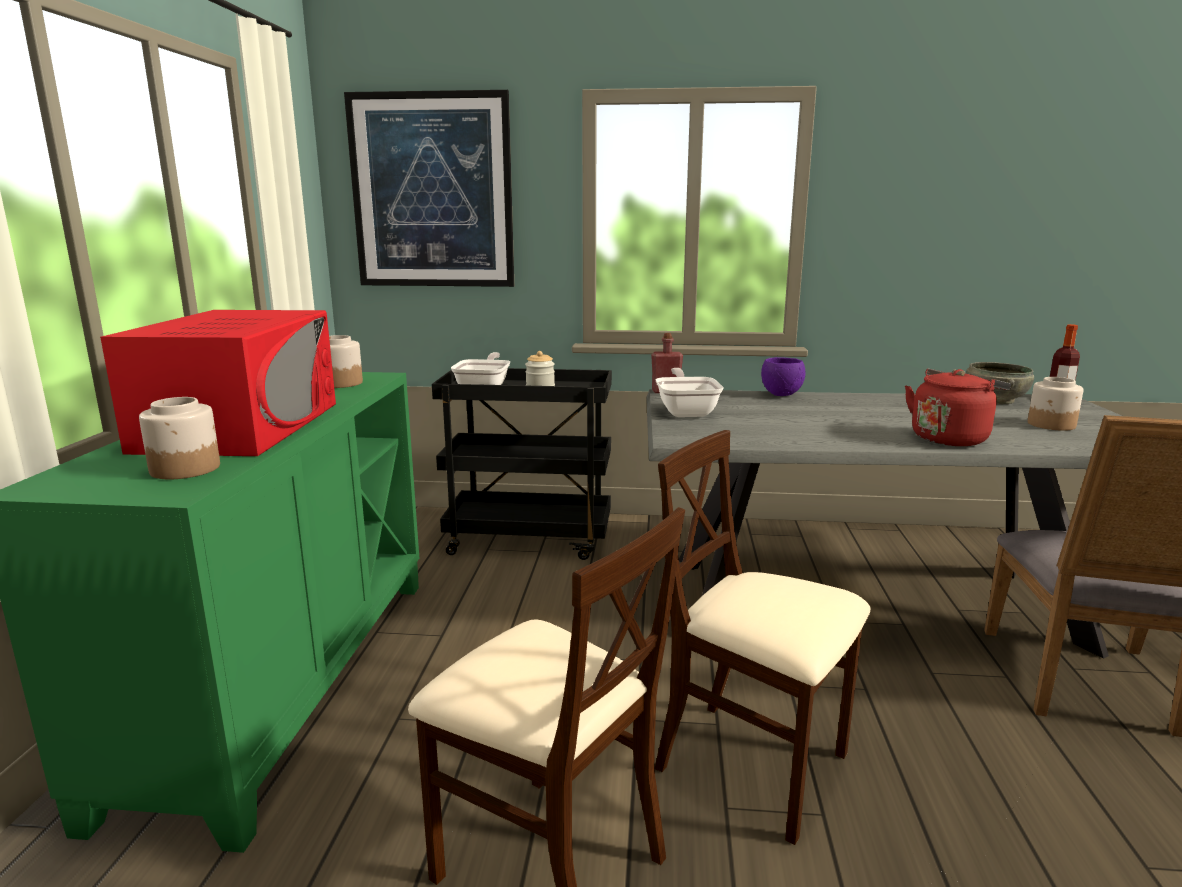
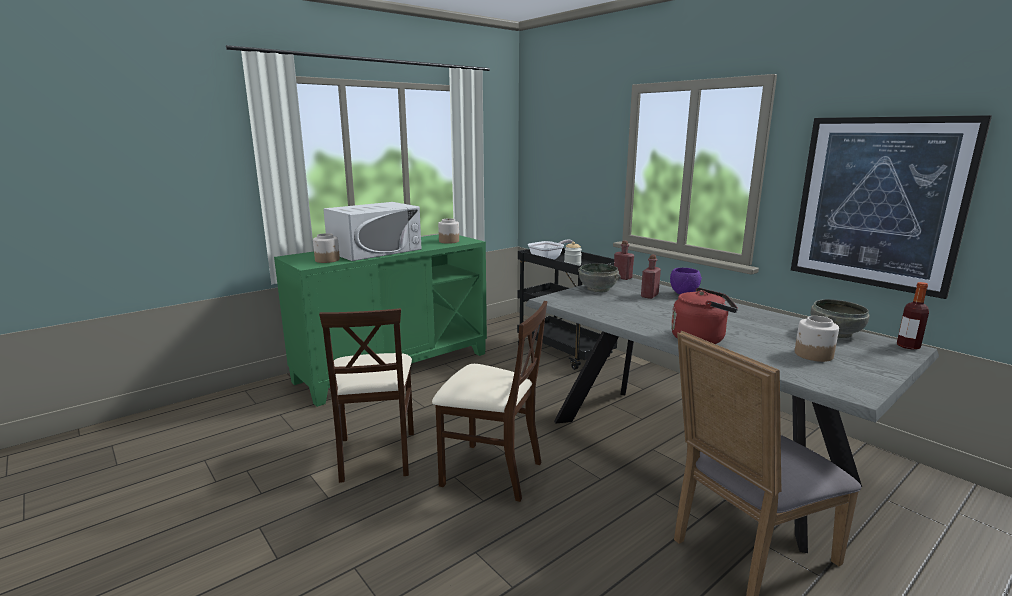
camera: 45 degrees right, 0 degrees up
(241, 426) = (375, 250): red microwave -> white microwave
(432, 192) = (560, 145): picture -> picture (878, 203)
(686, 411) = (598, 289): frying pan -> grey bowl
(753, 765) = (490, 472): beige chair -> beige chair turned 120 degrees clockwise
(760, 405) = (649, 296): none -> red bottle

